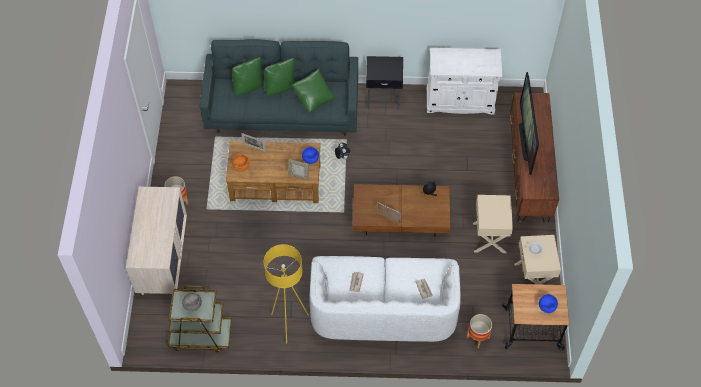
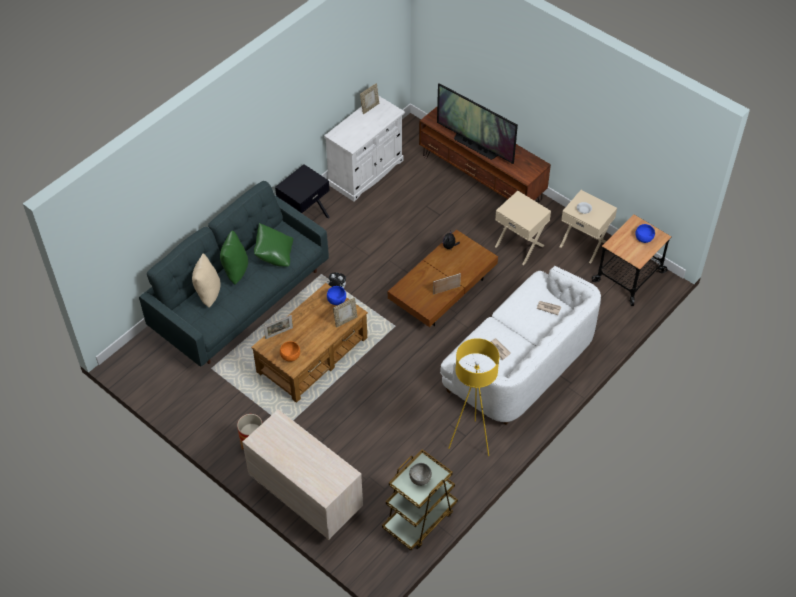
camera: 50 degrees left, 5 degrees down
(248, 87) = (208, 293): green pillow -> beige pillow
(477, 338) = (605, 317): planter -> none
(483, 54) = (370, 108): none -> picture frame

